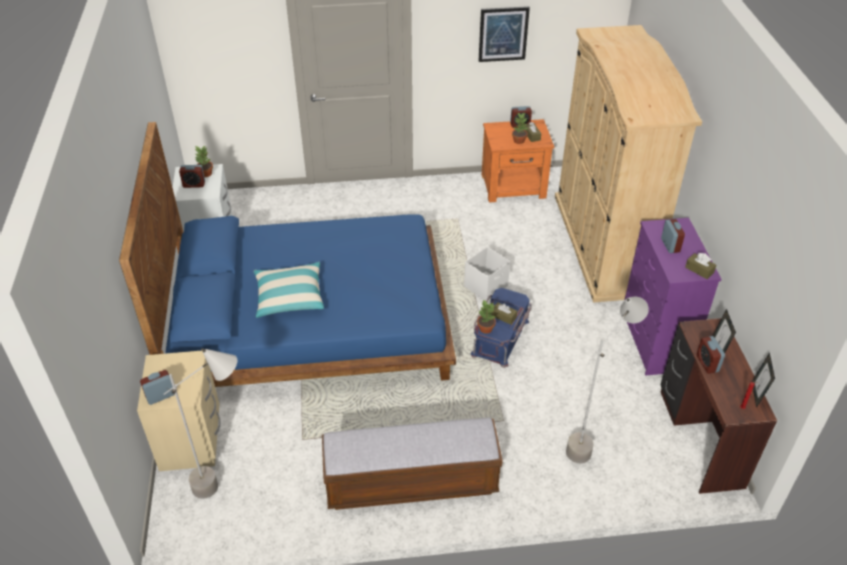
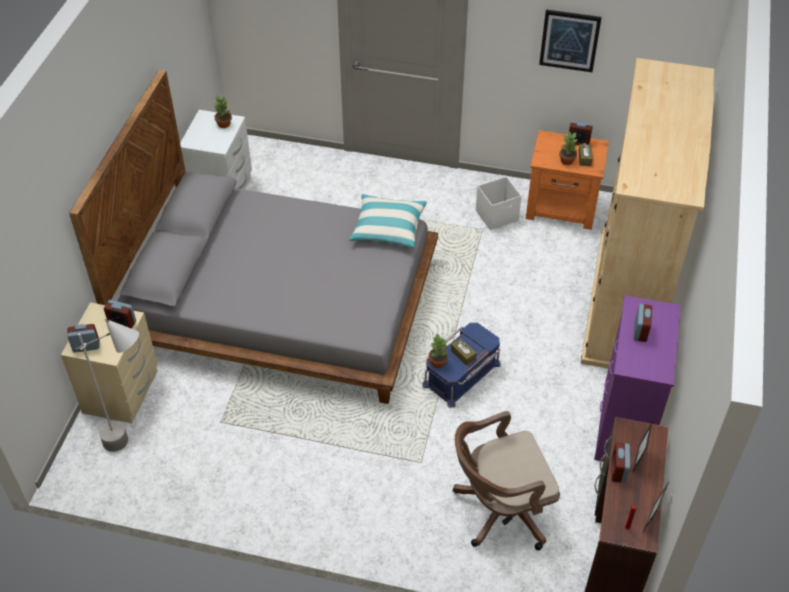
camera: 20 degrees right, 5 degrees up
(194, 184) = (207, 134): alarm clock -> alarm clock (122, 323)
(290, 296) = (251, 277): pillow -> pillow (388, 228)
(310, 320) = (281, 303): blue bed -> grey bed
(411, 483) = (301, 496): bench -> none
(486, 286) = (475, 314): white storage box -> white storage box (497, 216)
(591, 440) = (500, 510): grey floor lamp -> brown office chair
(699, 270) = (655, 368): brown tissue box -> none

